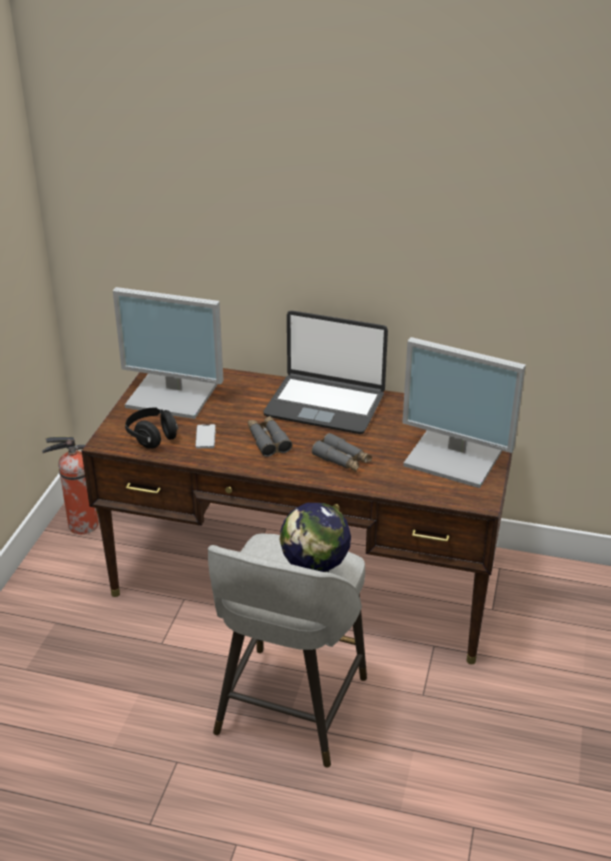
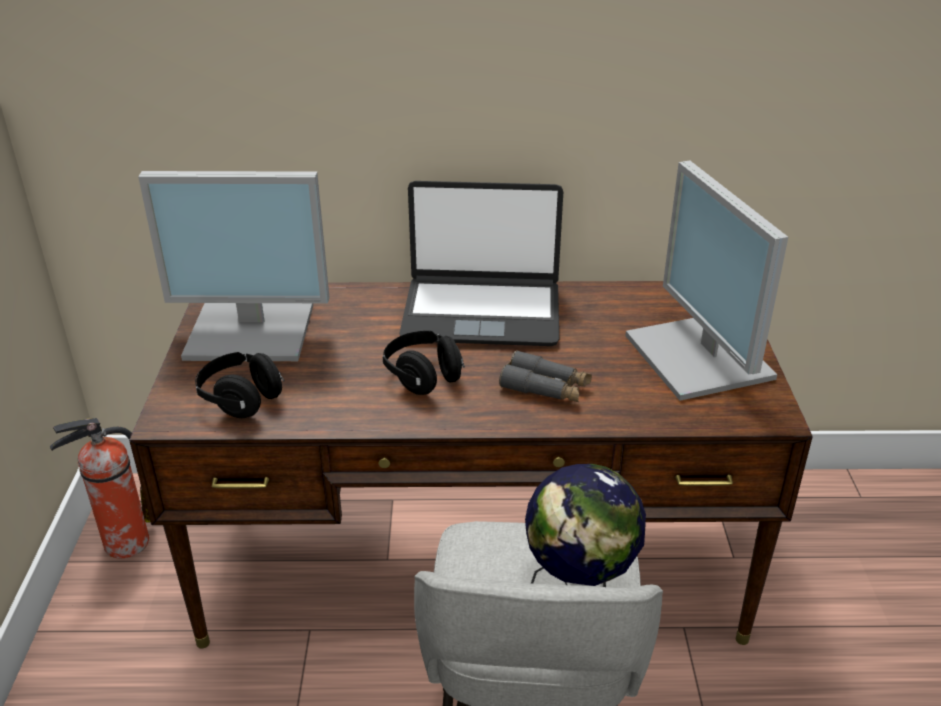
camera: 15 degrees left, 0 degrees up
(205, 437) = (325, 386): phone -> none
(268, 440) = (423, 376): grey binoculars -> black headphones
(456, 457) = (701, 358): monitor -> monitor turned 60 degrees clockwise

